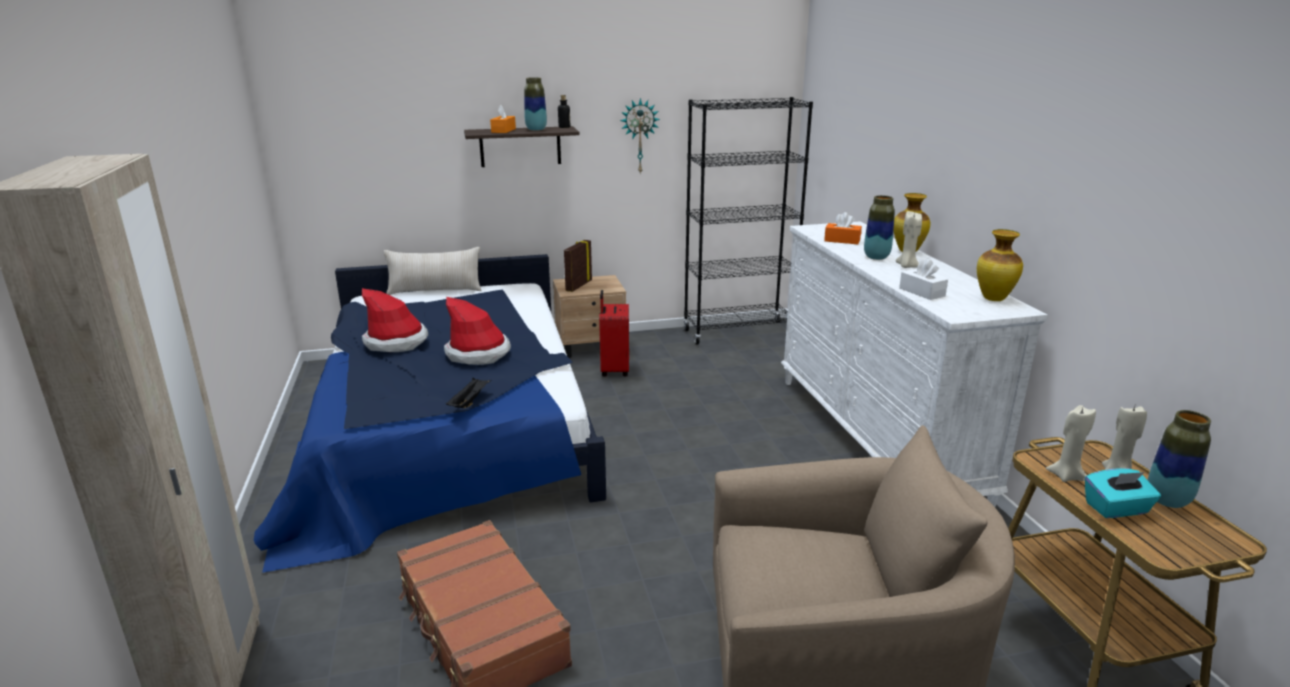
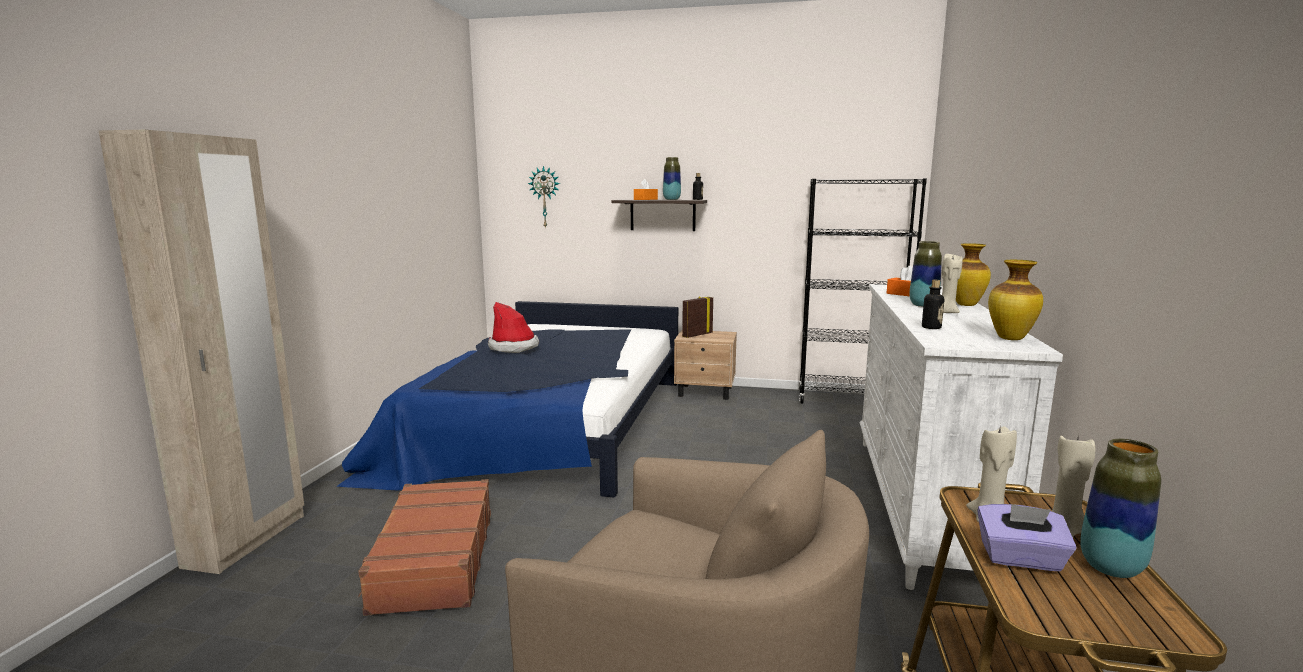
camera: 25 degrees right, 10 degrees down
(435, 291) = (583, 326): beige pillow -> none
(469, 401) = (518, 386): black tray -> none
(478, 353) = (561, 360): hat -> none
(614, 370) = (709, 410): red suitcase -> none
(639, 136) = (765, 211): wall clock -> wall clock (545, 197)
(922, 292) = (931, 327): white tissue box -> bottle
(1116, 509) = (1020, 559): turquoise tissue box -> purple tissue box

